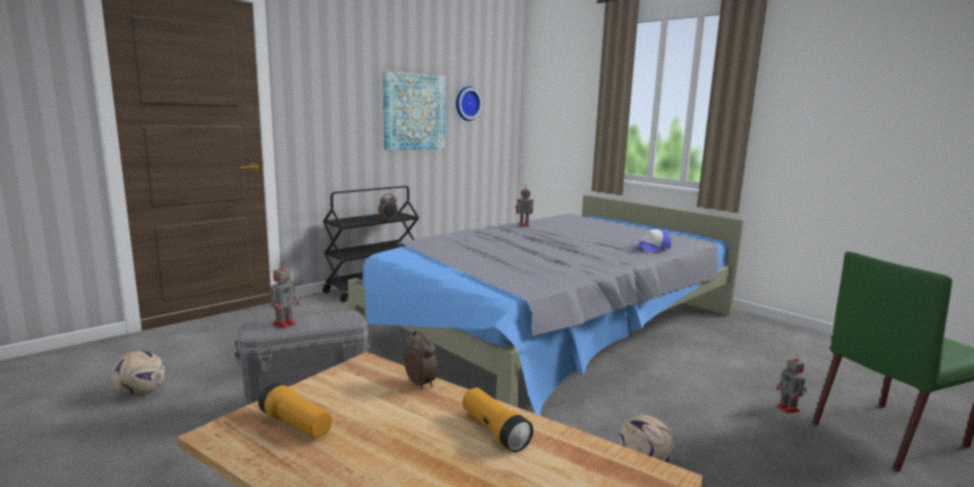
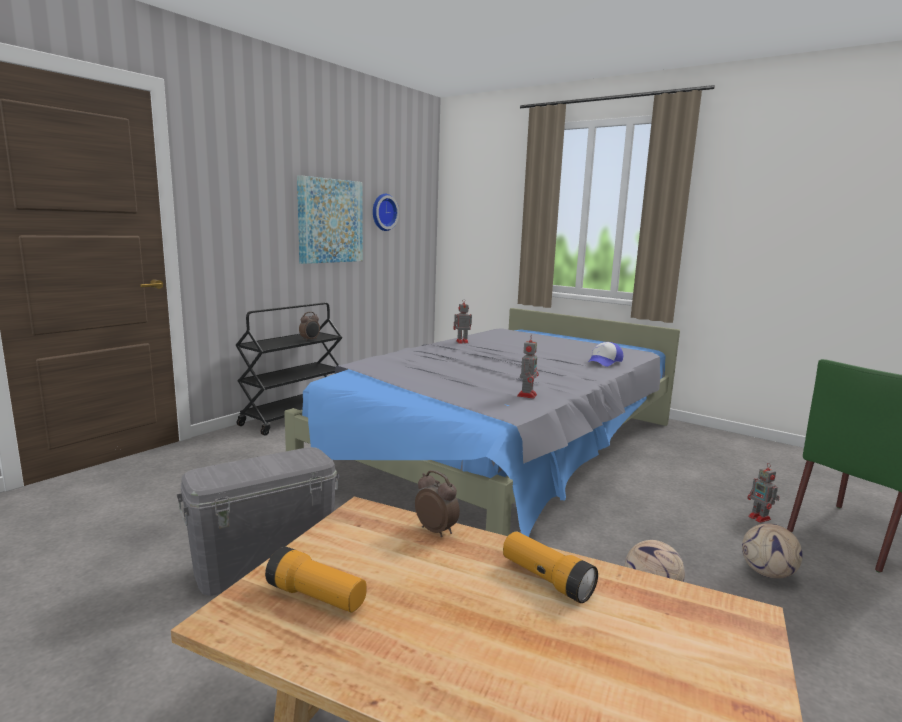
camera: 10 degrees left, 0 degrees up
(141, 394) = (48, 567): football -> football (768, 574)
(285, 323) = (239, 469): toy robot -> toy robot (527, 395)

